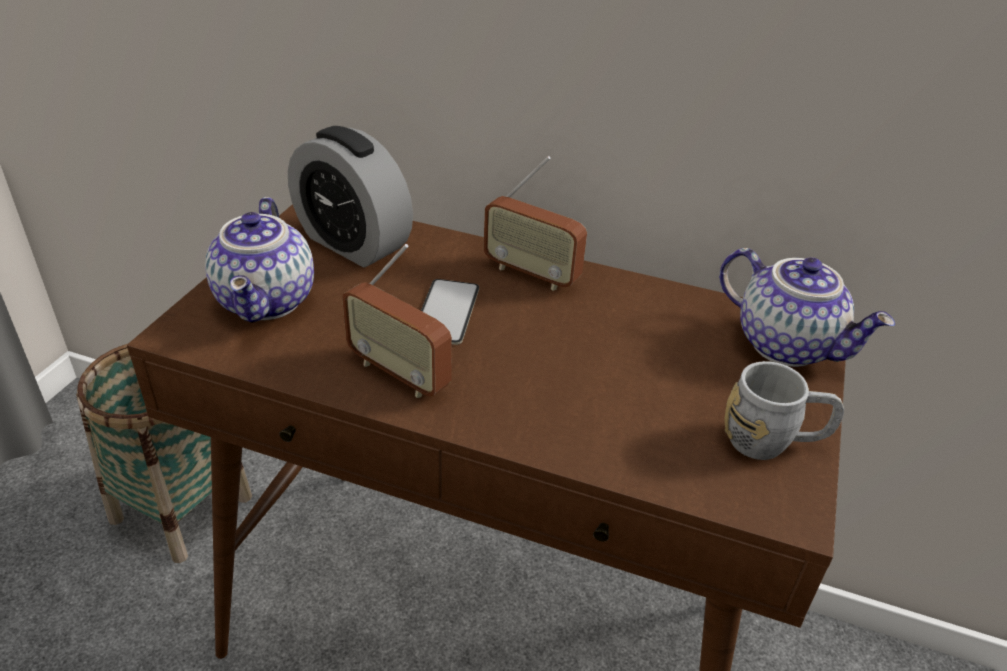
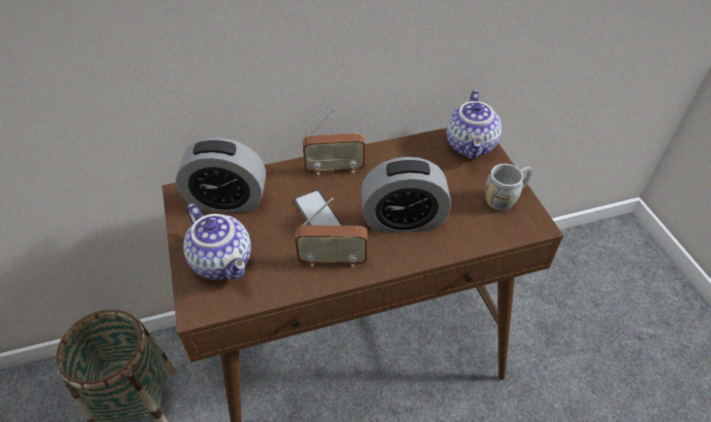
camera: 35 degrees left, 10 degrees up
(558, 382) = (403, 220): none -> alarm clock
(787, 344) = (471, 146): teapot -> teapot turned 90 degrees clockwise

